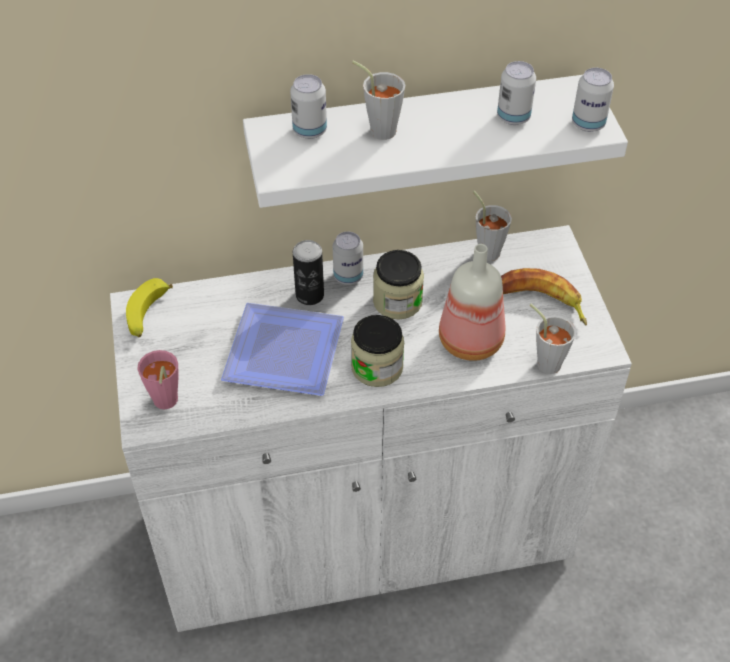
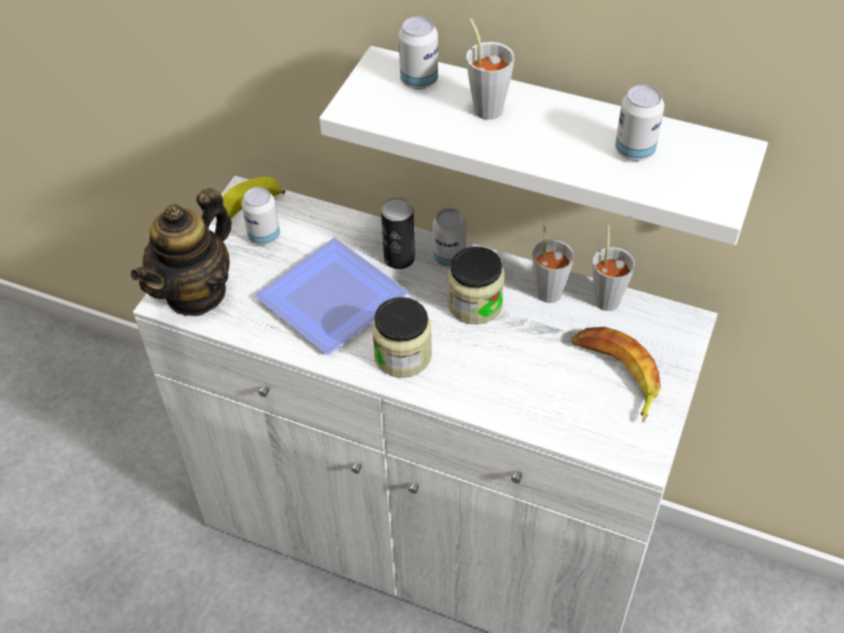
camera: 35 degrees right, 0 degrees up
(165, 404) = (196, 292): pink cup -> teapot
(470, 339) = (514, 375): bottle -> none
(545, 360) = (572, 435): grey cup -> grey cup (548, 288)
(588, 124) = (711, 191): can -> can (264, 236)

